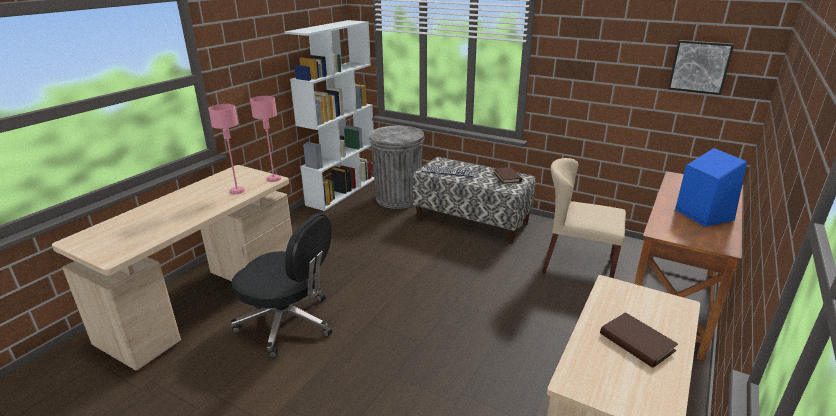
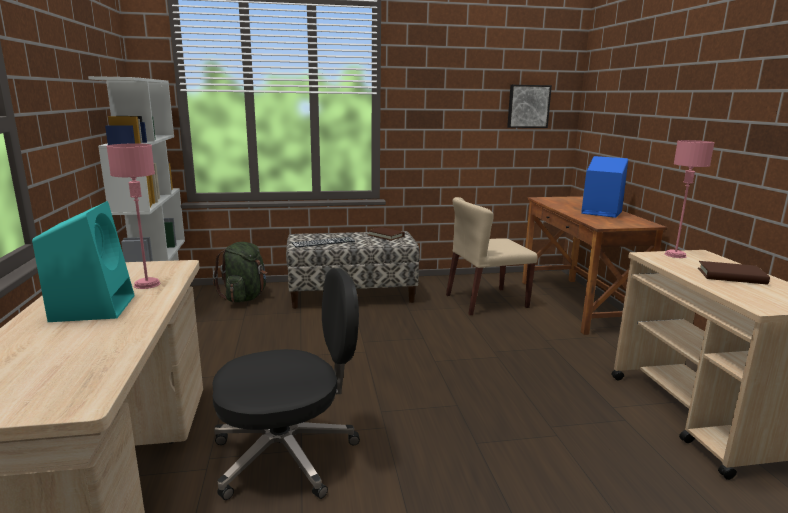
camera: 40 degrees left, 10 degrees down
(195, 200) = (93, 307): none -> turquoise speaker
(273, 179) = (178, 264): pink table lamp -> pink table lamp (675, 255)
(398, 198) = (245, 297): grey trash can -> green backpack

